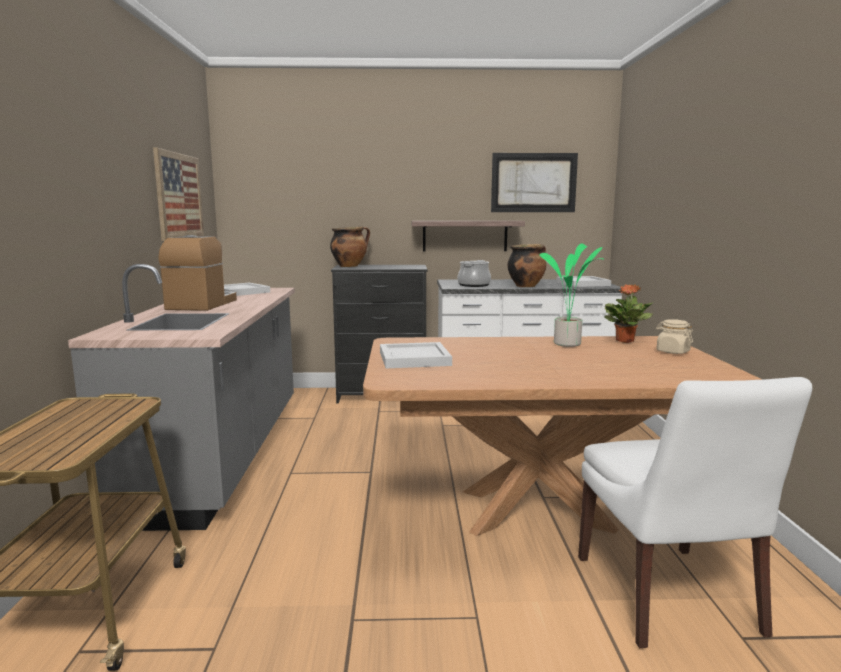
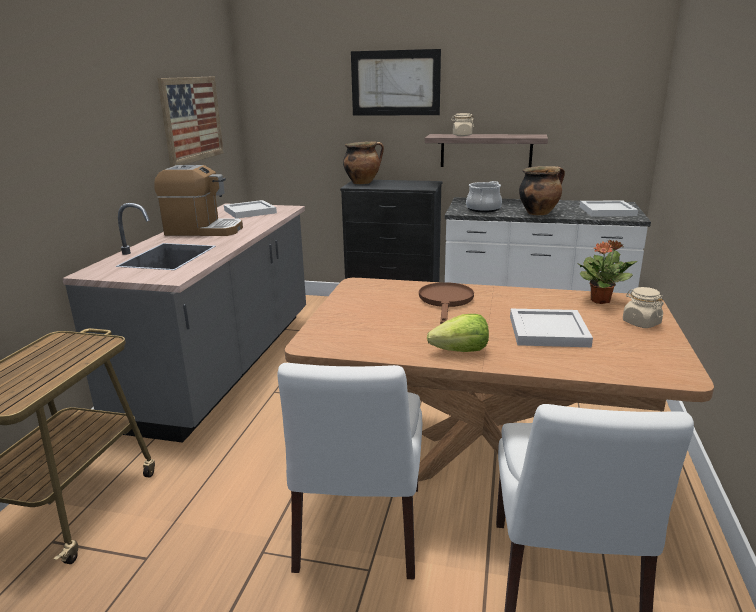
camera: 15 degrees right, 10 degrees up
(202, 304) = (203, 230): coffee machine -> coffee machine turned 75 degrees clockwise
(413, 359) = (358, 312): white tray -> white tray (547, 331)
(444, 220) = (462, 135): none -> beige jar
(448, 584) = (359, 531): none -> white chair
(491, 348) = (446, 302): none -> brown frying pan
(533, 183) = (566, 91): picture -> picture (395, 83)
(539, 377) = (461, 351): none -> lettuce
(569, 344) = (533, 301): potted plant -> none

